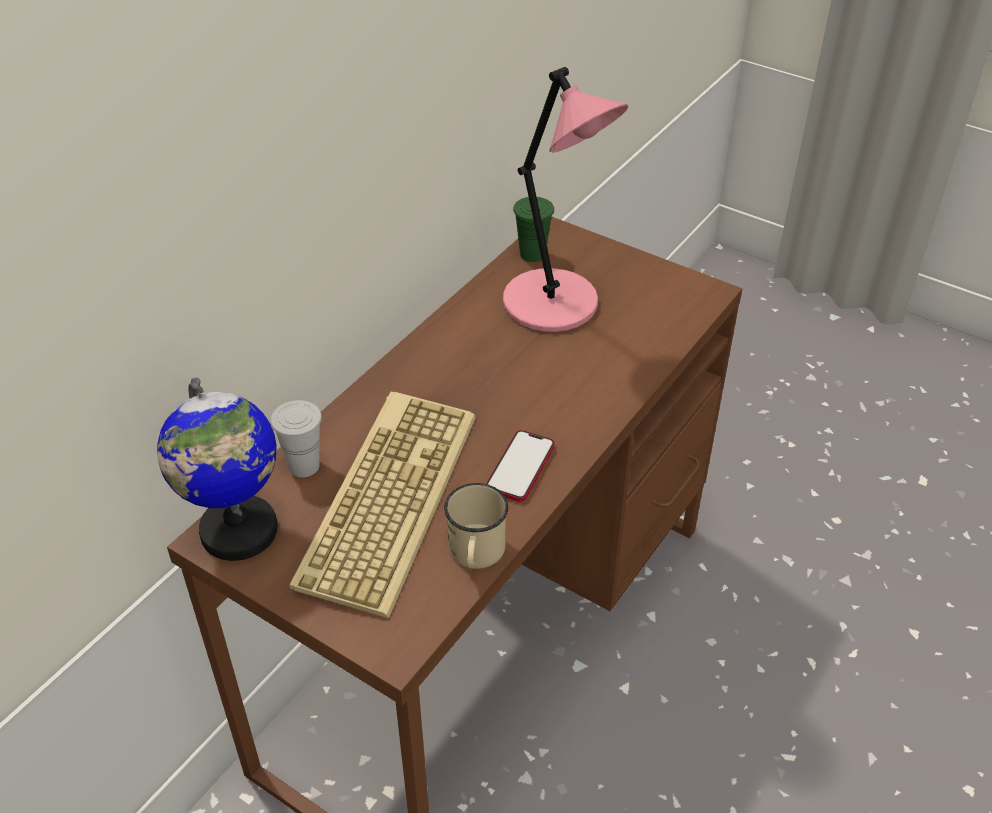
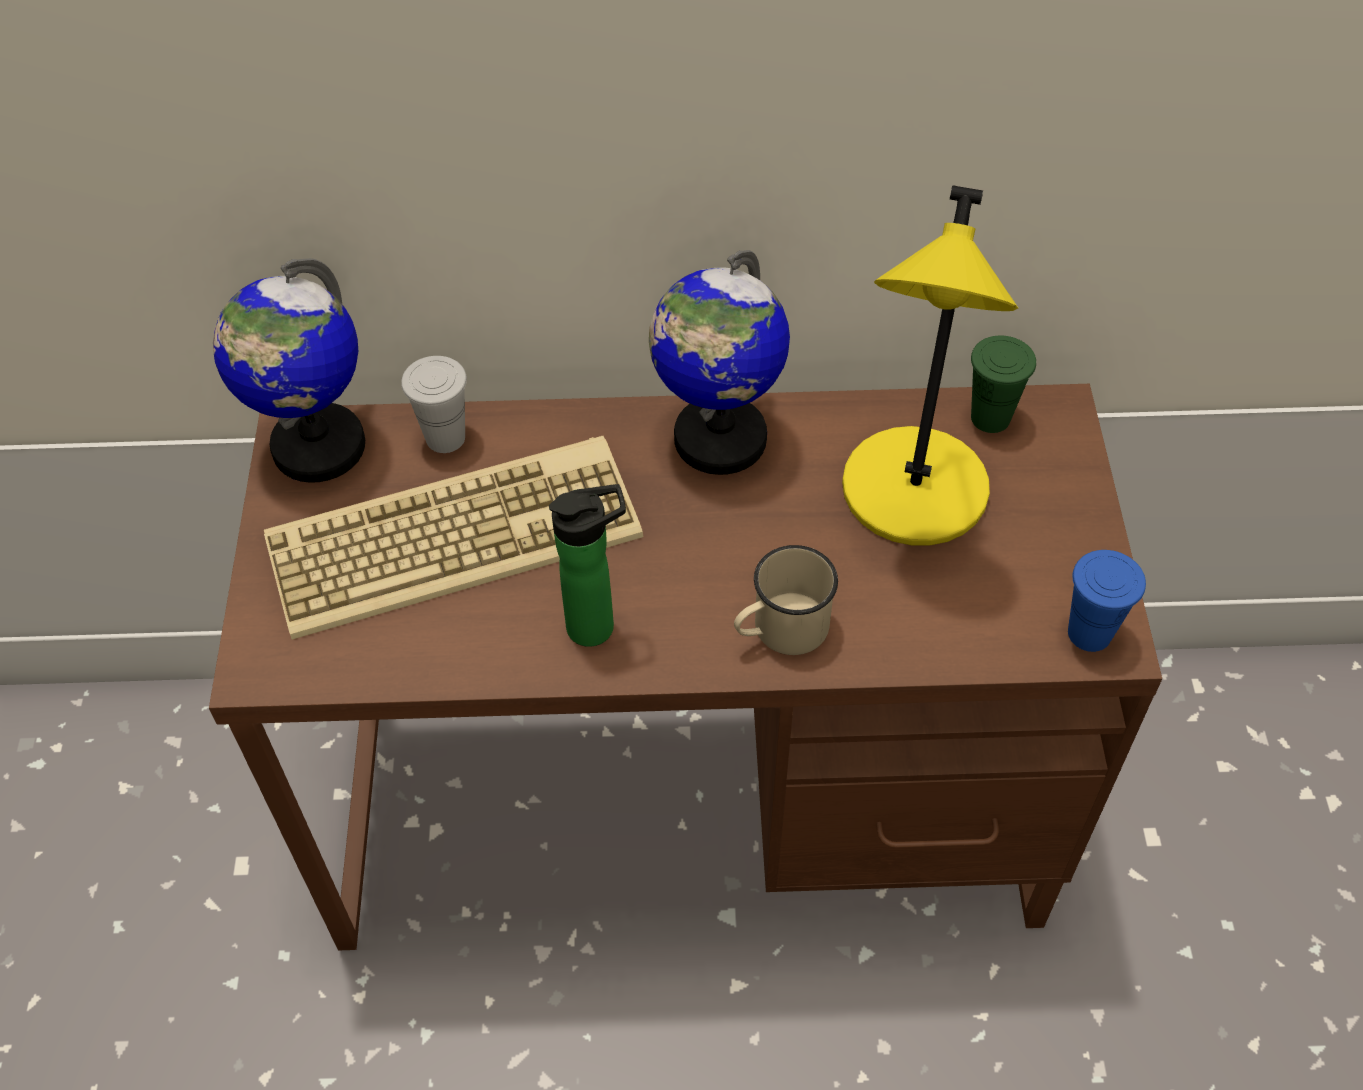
camera: 55 degrees right, 10 degrees up
(437, 353) = (718, 439): none -> globe
(475, 555) = (432, 662): beige mug -> beige mug (780, 630)
(520, 467) = (598, 626): phone -> bottle
(554, 305) = (914, 496): pink table lamp -> yellow table lamp
(696, 295) = (1089, 633): none -> blue cup

